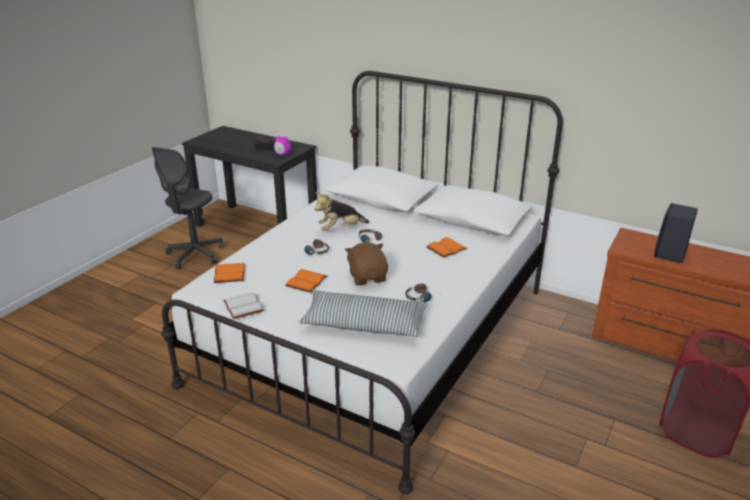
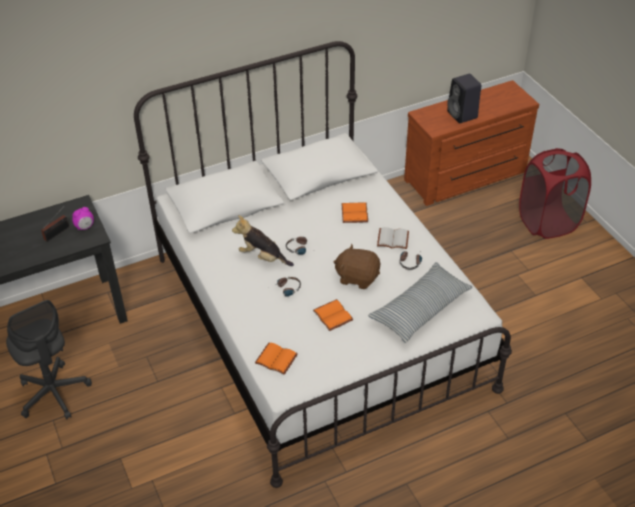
camera: 55 degrees left, 15 degrees up
(242, 306) = (339, 369): white book -> white book (392, 240)
(340, 229) = (262, 257): plush toy -> plush toy turned 105 degrees clockwise

